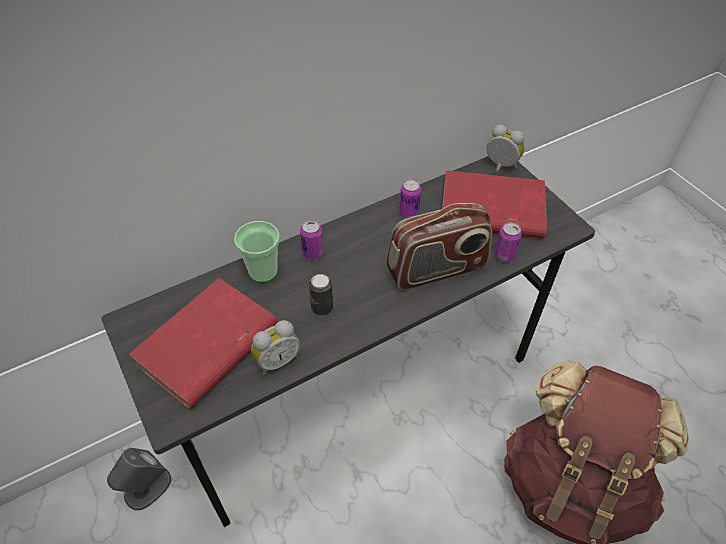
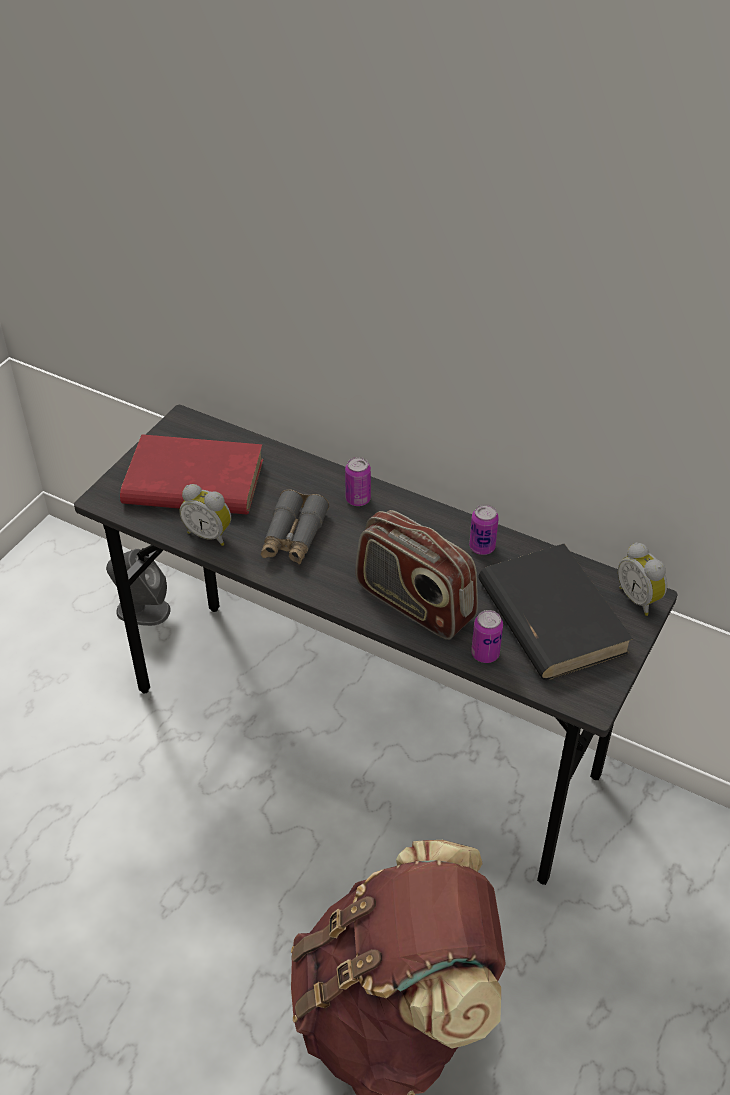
camera: 60 degrees right, 5 degrees down
(263, 271) = (305, 476): cup -> none
(322, 307) = (293, 537): can -> grey binoculars
(490, 210) = (550, 616): red book -> black book
(500, 166) = (639, 599): alarm clock -> alarm clock turned 150 degrees clockwise

